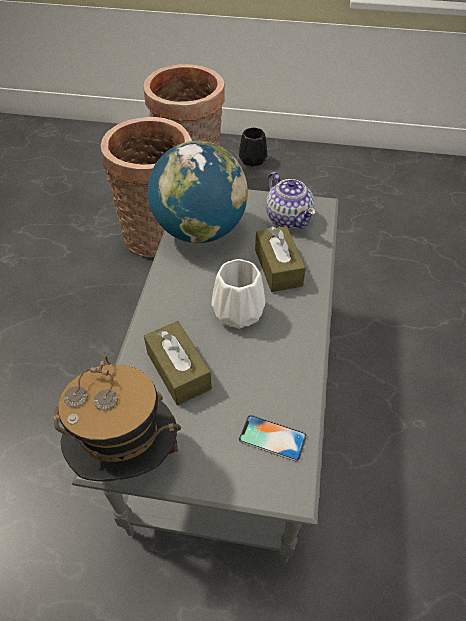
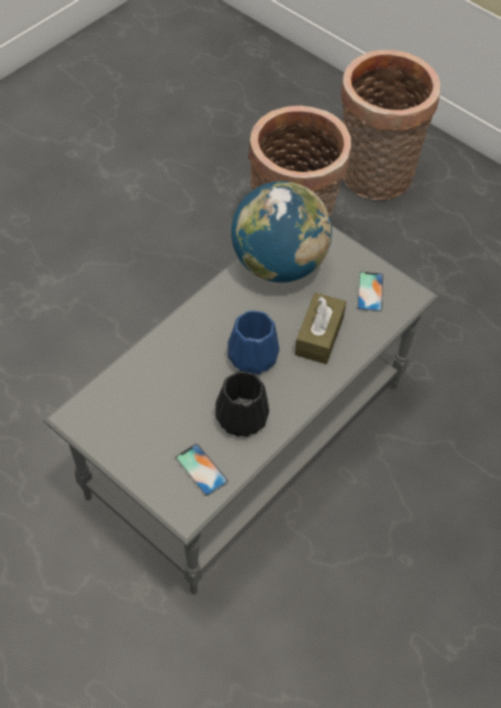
camera: 30 degrees right, 5 degrees up
(128, 458) = (89, 425): hat -> none
(178, 370) = (170, 380): brown tissue box -> none
(237, 311) = (253, 356): white vase -> blue vase
(252, 160) = (461, 188): black vase -> black vase (241, 417)
(288, 217) = (370, 292): teapot -> phone

